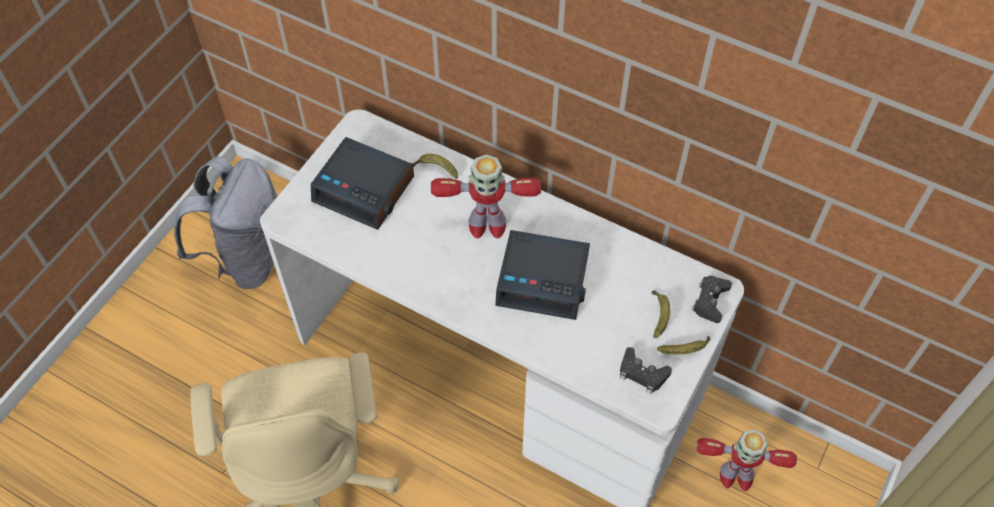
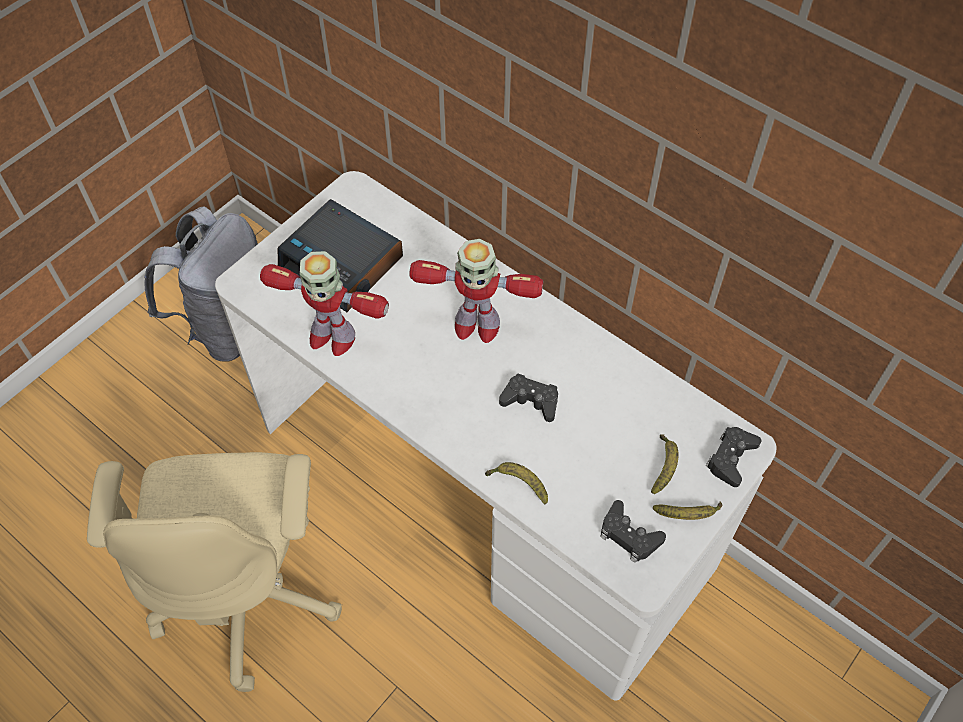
camera: 10 degrees right, 0 degrees up
(435, 169) = (430, 252): banana -> banana (518, 484)
(543, 280) = (531, 401): alarm clock -> black game controller
(735, 476) = (739, 670): toy robot -> toy robot (331, 337)

